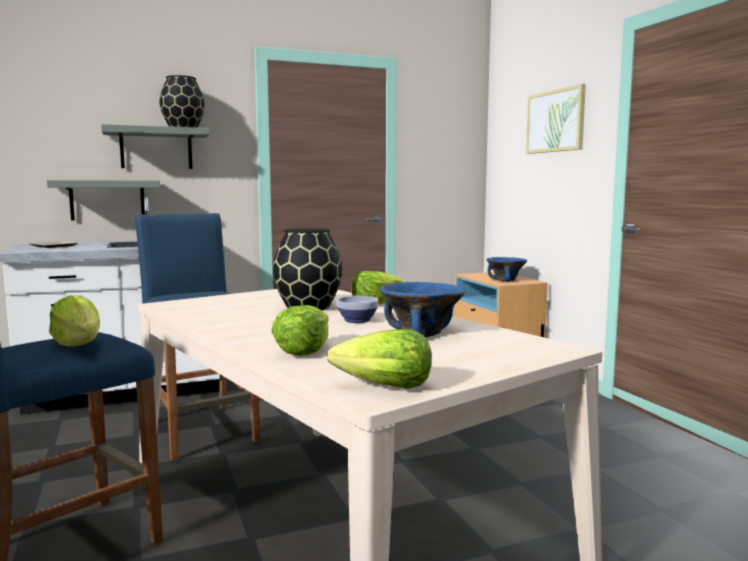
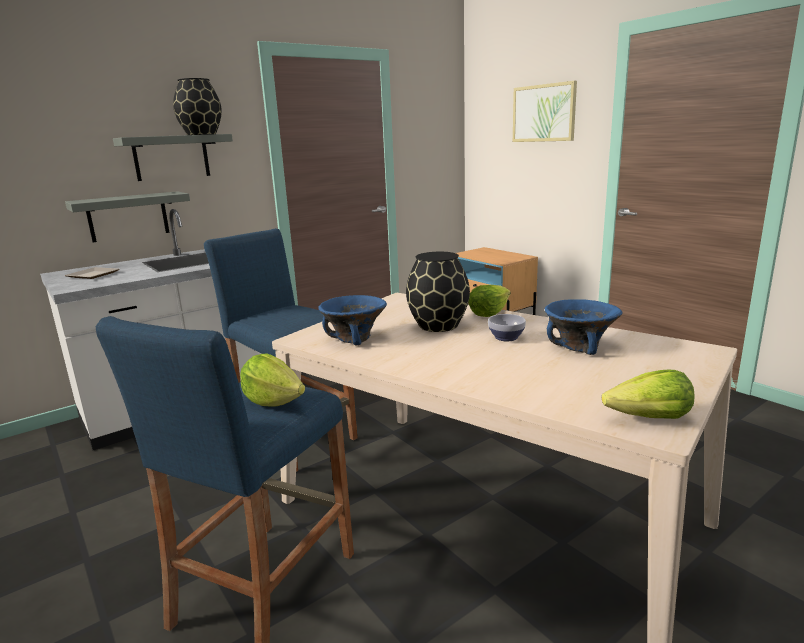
camera: 15 degrees left, 10 degrees up
(304, 350) = (520, 383): lettuce -> none
(506, 280) = (502, 257): blue bowl -> blue bowl (355, 338)

